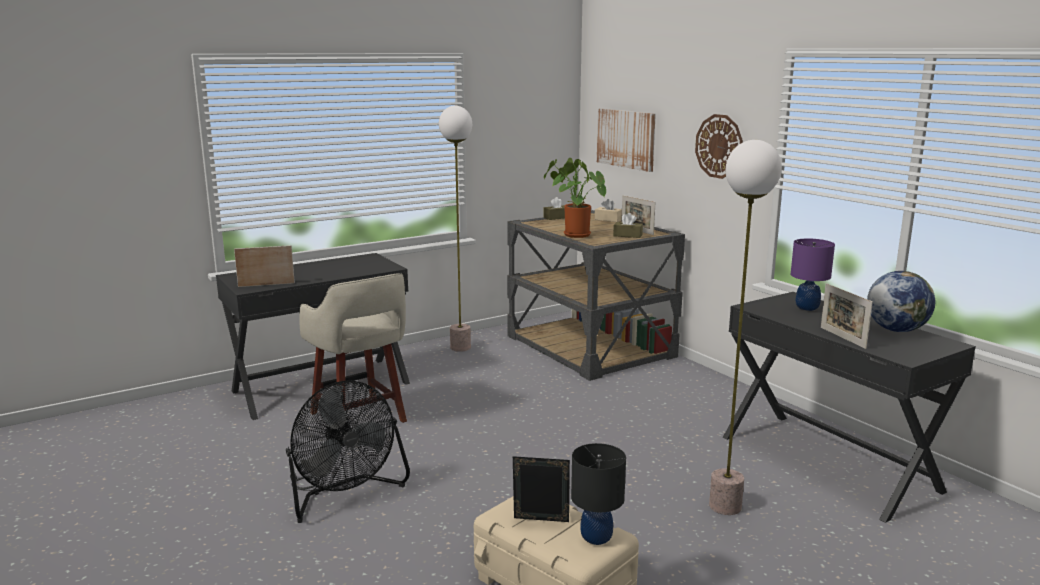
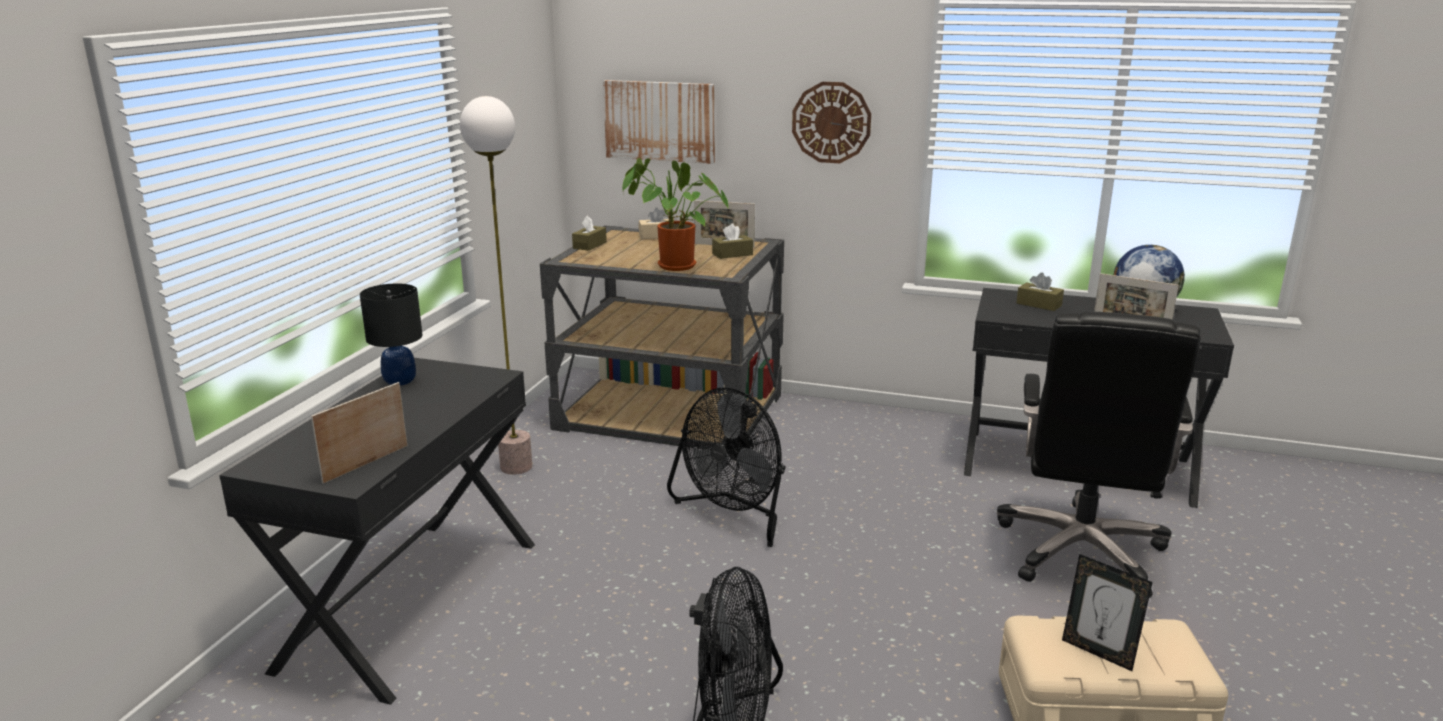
camera: 40 degrees left, 5 degrees up
(359, 419) = (556, 627): beige stool -> none
(534, 405) = (735, 512): none -> black fan
(540, 522) = (1098, 652): picture frame -> picture frame turned 105 degrees counterclockwise
(597, 540) = (1171, 642): black table lamp -> black table lamp (401, 382)
(724, 506) = (1081, 550): floor lamp -> black office chair
(808, 309) = (1039, 304): purple table lamp -> brown tissue box

